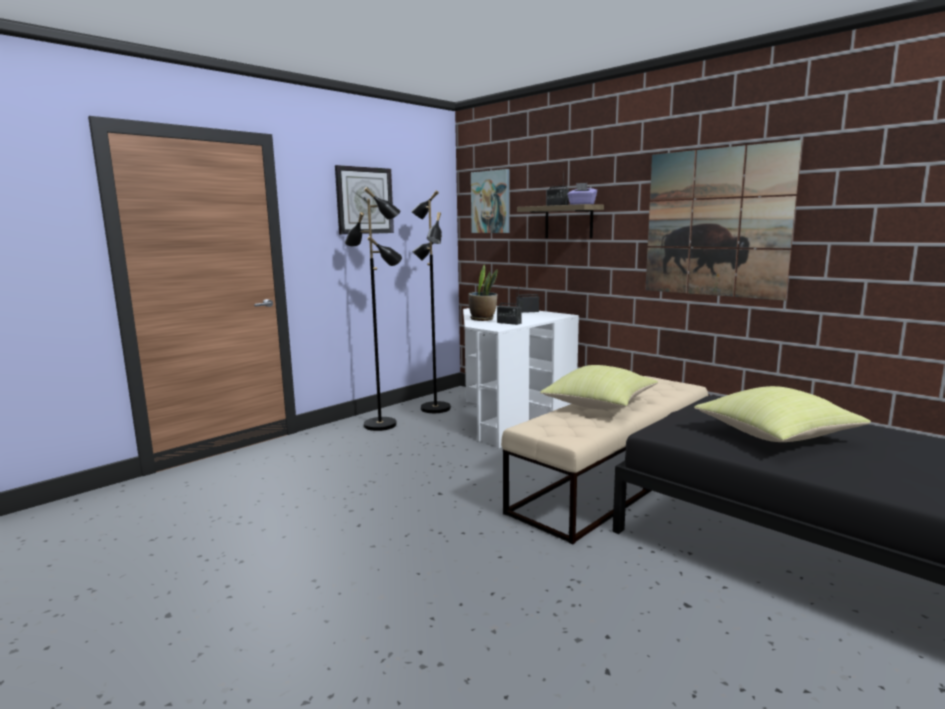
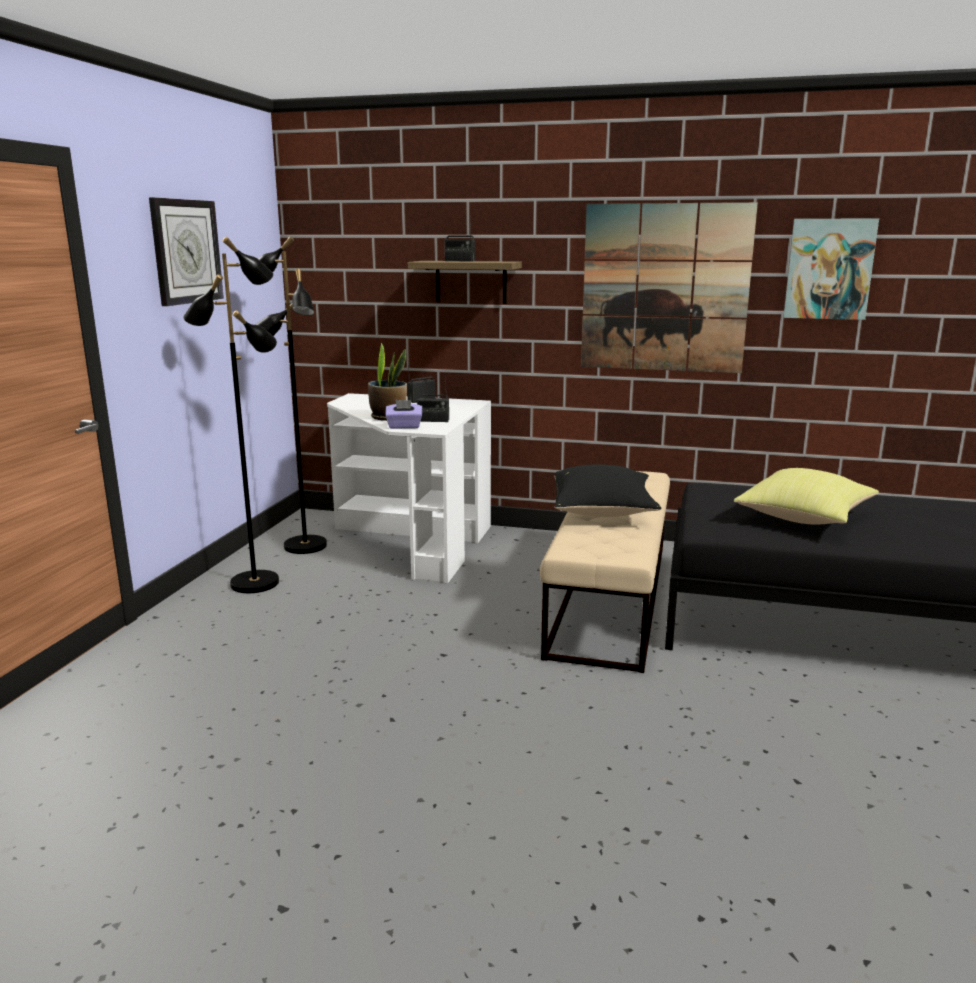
camera: 30 degrees left, 5 degrees up
(491, 202) = (344, 250): picture -> picture (829, 269)
(581, 204) = (499, 261): purple tissue box -> purple tissue box (404, 427)
(600, 406) = (603, 513): yellow pillow -> black pillow

